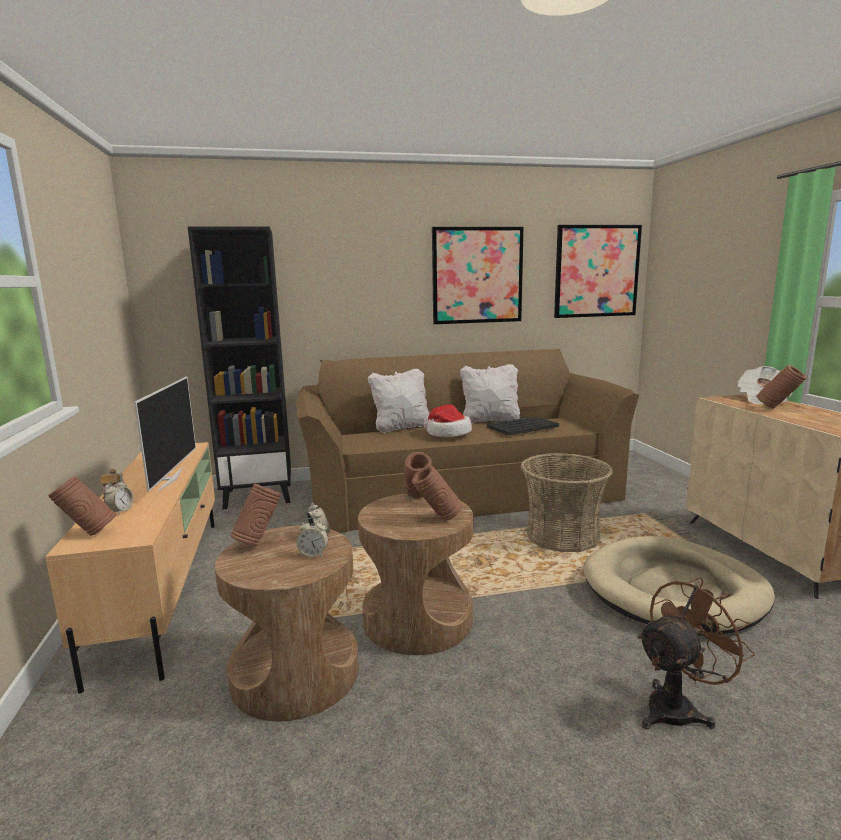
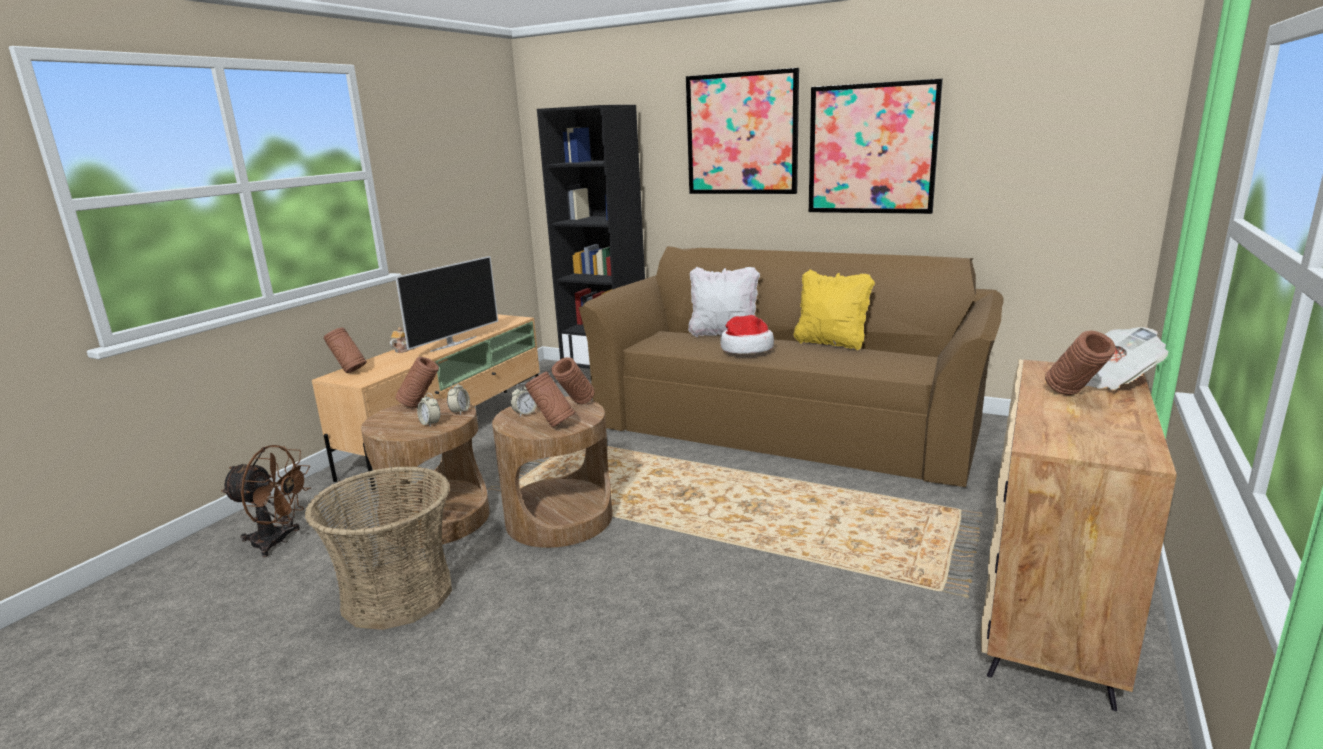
camera: 40 degrees right, 5 degrees up
(121, 511) = (388, 361): alarm clock -> alarm clock (525, 413)
(490, 421) = (831, 343): white pillow -> yellow pillow
(523, 427) = (845, 358): black tray -> none
(562, 536) = (809, 500): basket -> basket (397, 595)
(596, 271) = (1072, 141): picture -> picture (742, 134)
(674, 590) = (822, 592): beige dog bed -> none
(678, 707) = (628, 670): brown fan -> brown fan (278, 542)

